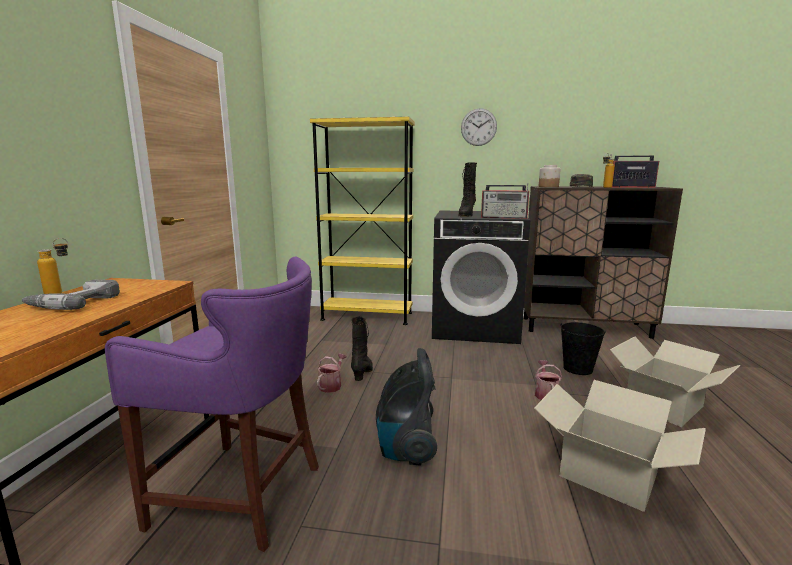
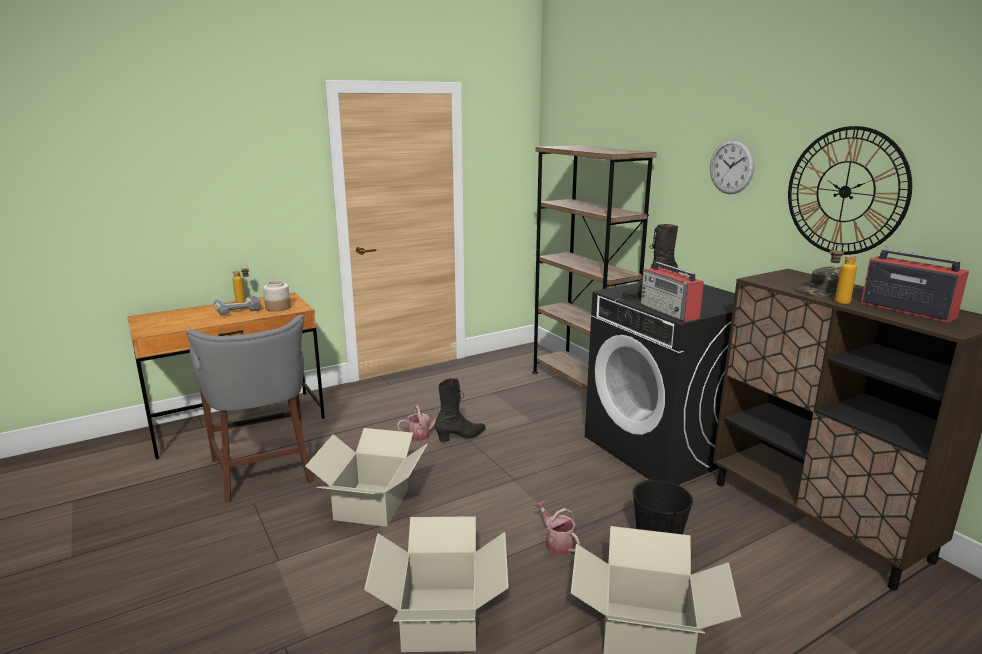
camera: 50 degrees right, 5 degrees up
(244, 494) = (264, 471): purple stool -> grey stool
(367, 316) = (580, 385): yellow bookcase -> brown bookcase
(406, 448) = (371, 504): vacuum cleaner -> cardboard box
(545, 394) = (556, 543): watering can -> watering can turned 90 degrees counterclockwise
(548, 187) = (772, 279): jar -> jar (277, 308)
(561, 134) = (845, 191): none -> wall clock

